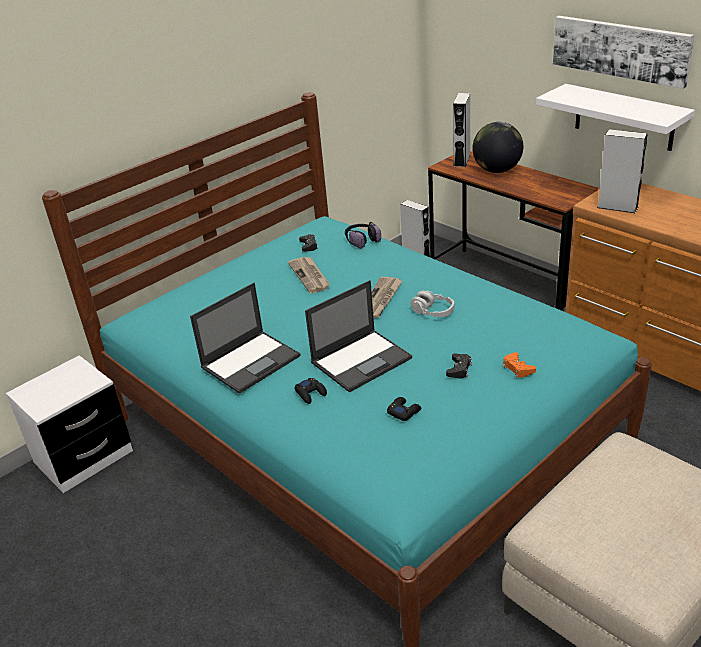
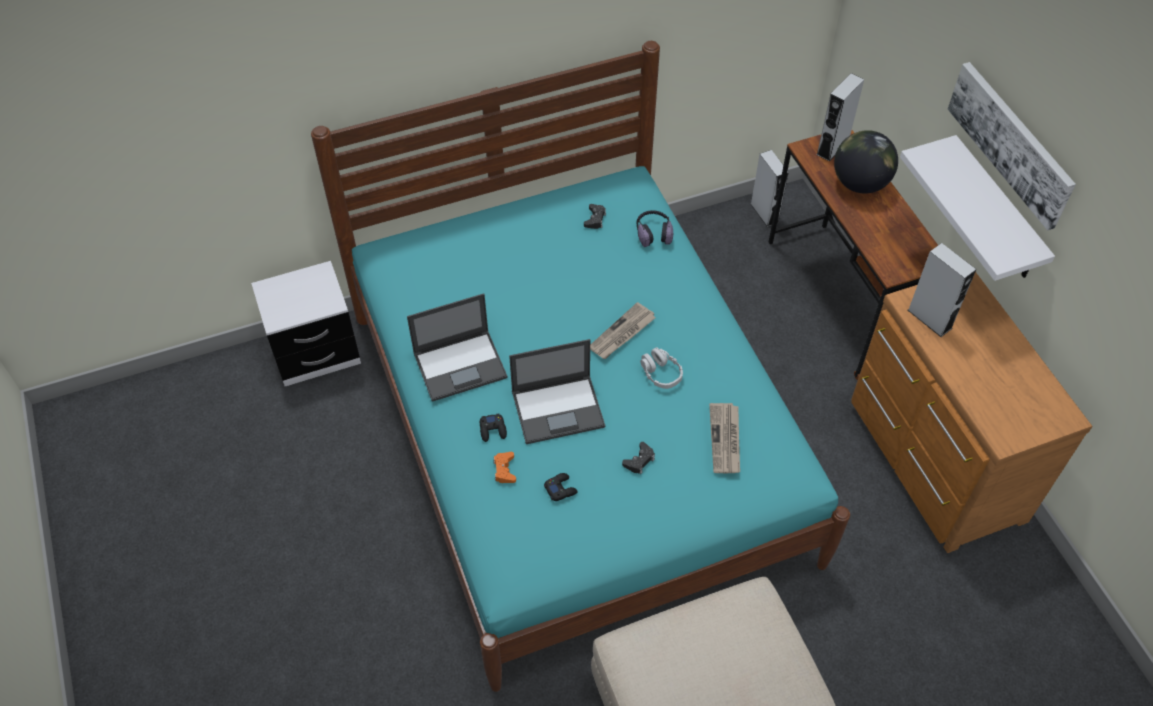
camera: 20 degrees right, 20 degrees up
(310, 276) = (572, 268): newspaper -> newspaper (725, 440)
(517, 368) = (693, 484): orange game controller -> orange game controller (504, 470)

